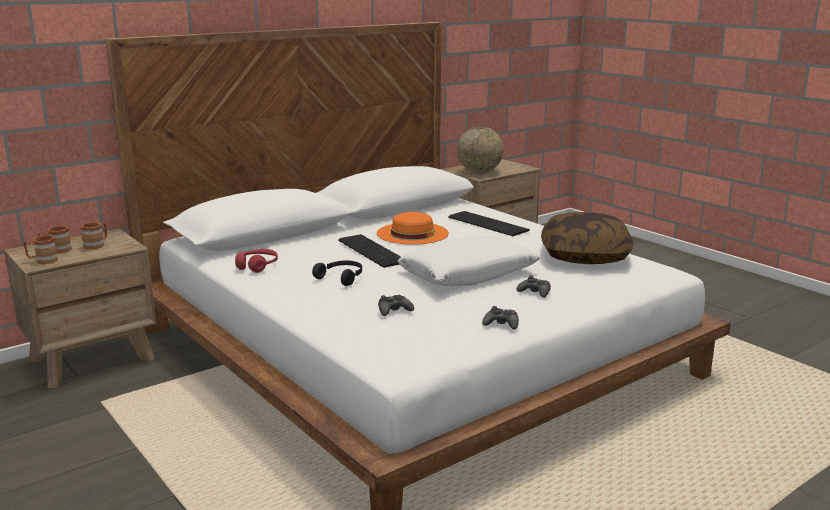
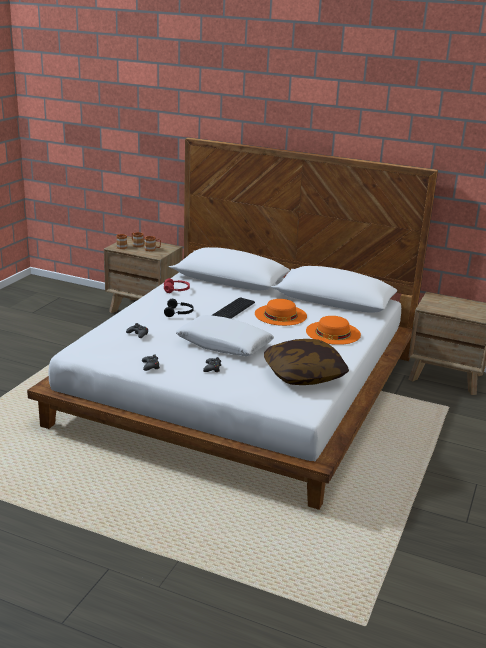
camera: 60 degrees right, 5 degrees up
(479, 172) = (440, 305): globe -> none
(488, 223) = (333, 332): keyboard -> orange hat

